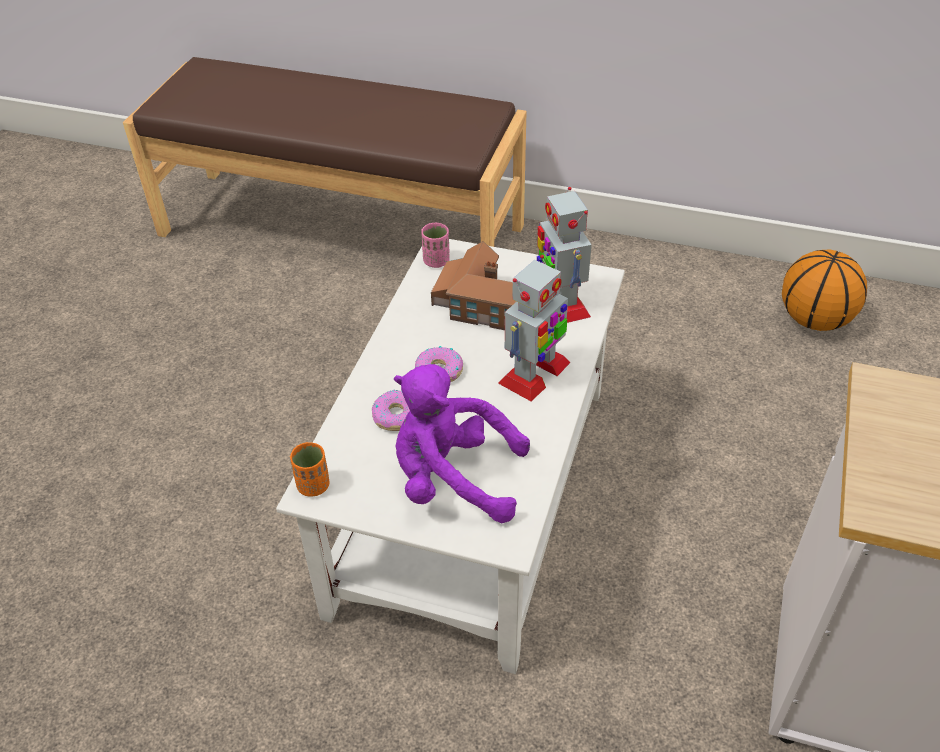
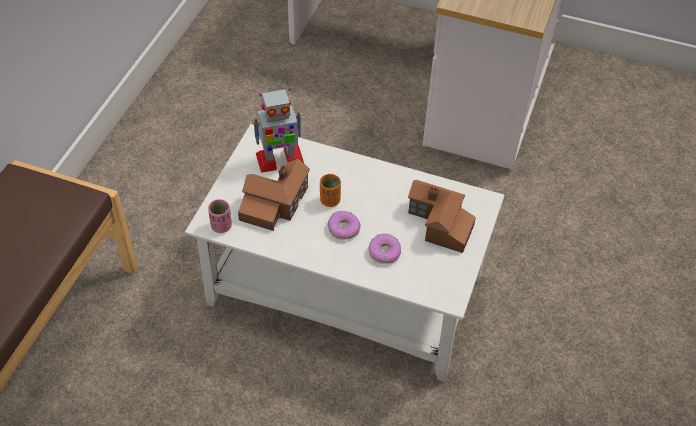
camera: 90 degrees left, 5 degrees up
(313, 485) = (444, 297): orange cup -> orange cup (330, 200)
(453, 479) = (439, 224): purple plush toy -> toy house
(534, 374) = (350, 179): toy robot -> none
(815, 319) = (206, 87): basketball -> none

